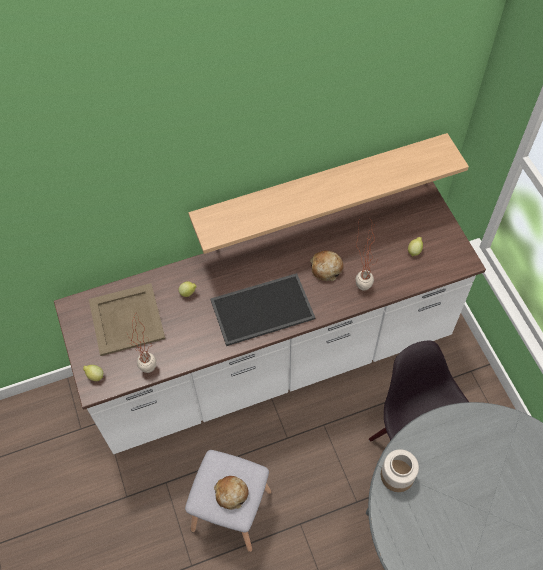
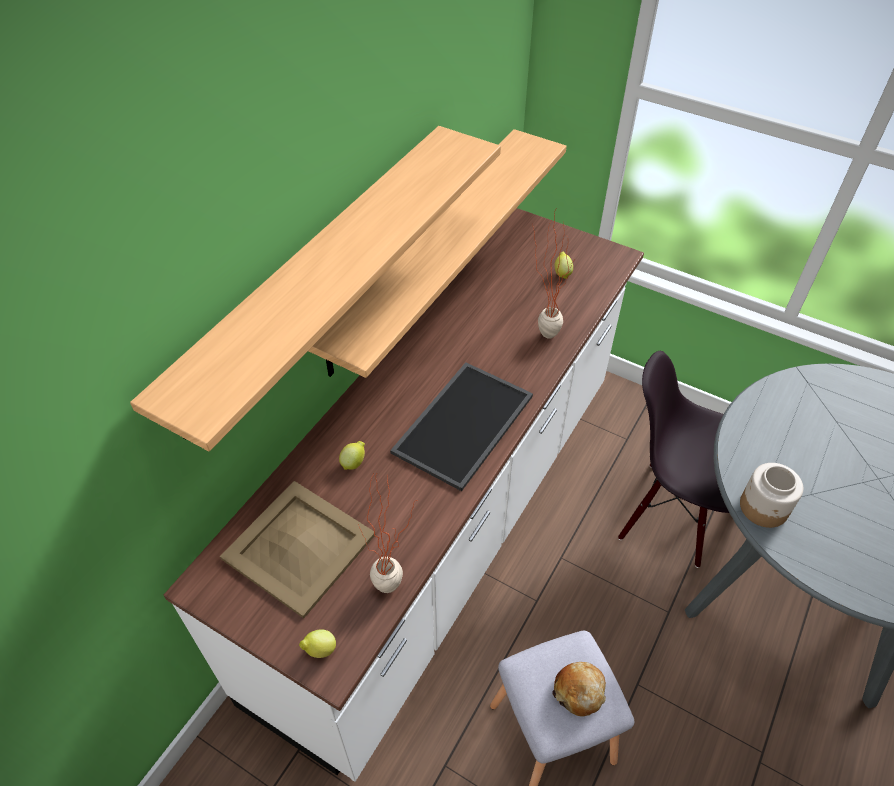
camera: 40 degrees left, 10 degrees down
(207, 180) = (316, 272): none -> shelf
(326, 268) = (491, 340): bread -> none

